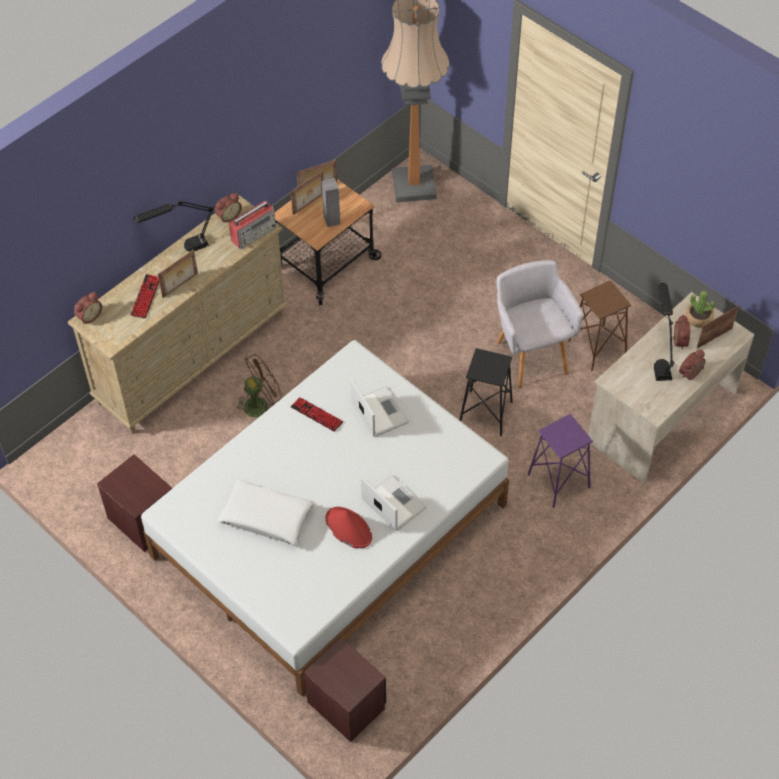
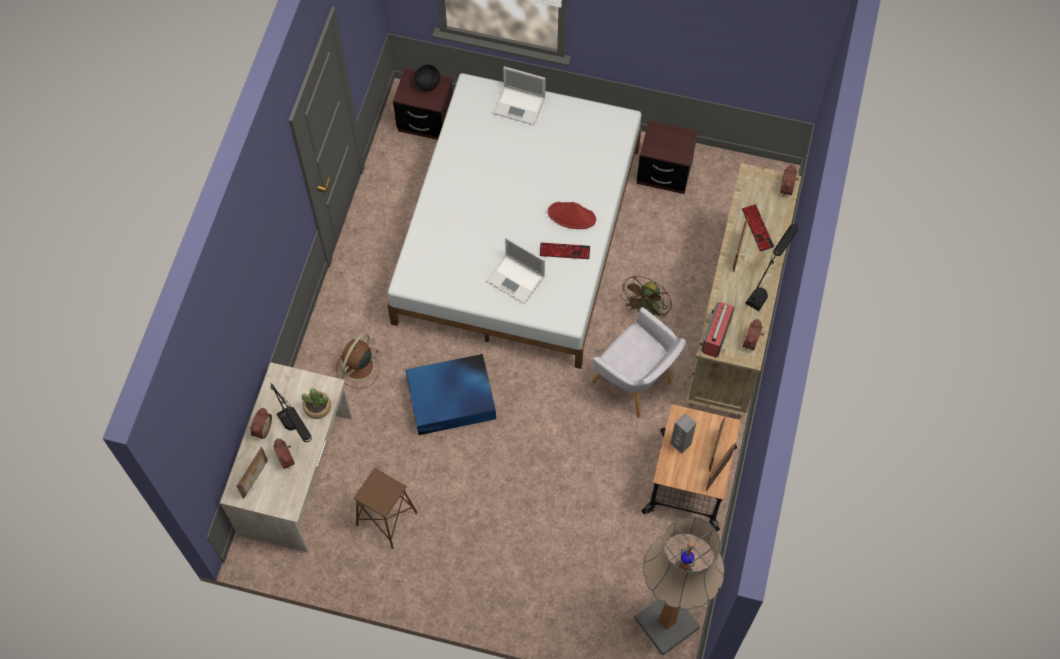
camera: 150 degrees right, 10 degrees up
(267, 517) = (546, 153): white pillow -> none
(335, 677) = (427, 84): none -> black bowl
(348, 528) = (480, 174): red hat -> red hat (572, 216)
(392, 503) = (458, 209): laptop -> laptop (520, 105)
(485, 413) = (452, 399): black stool -> blue storage box
(531, 353) = (444, 480): grey armchair -> grey armchair (635, 384)
(559, 481) = (358, 367): purple stool -> brown fan
(698, 318) = (278, 494): potted plant -> potted plant (317, 407)

